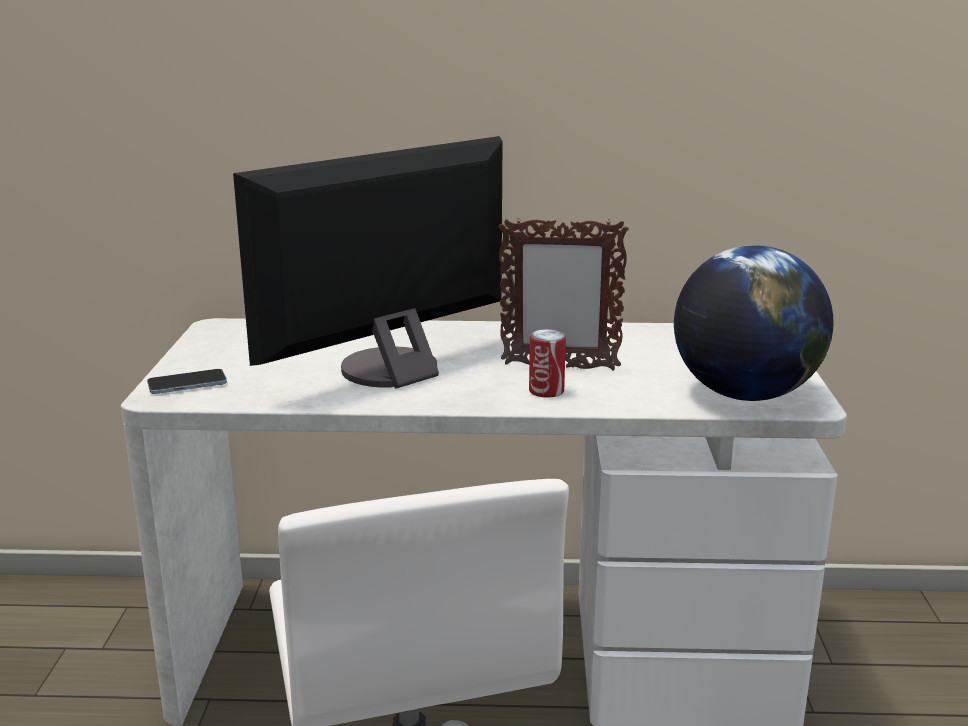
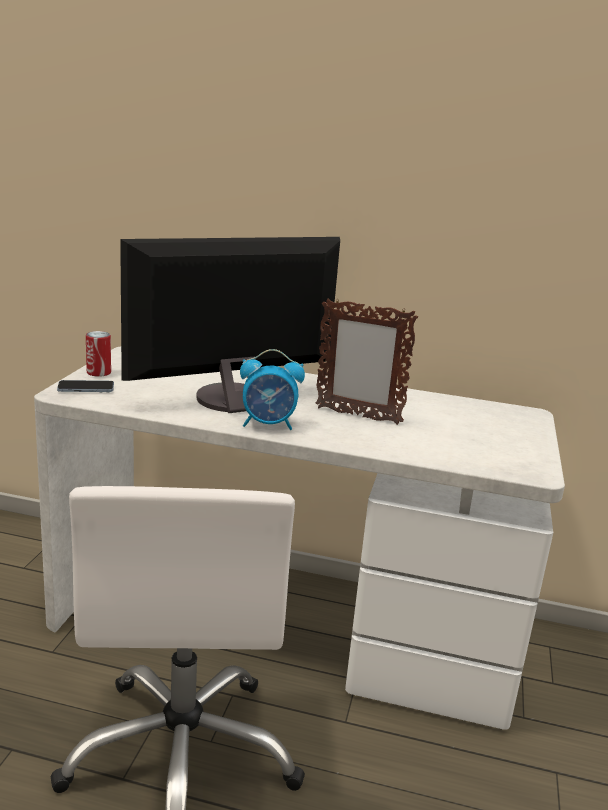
camera: 10 degrees right, 0 degrees up
(455, 395) = (268, 424): none -> alarm clock
(546, 391) = (337, 432): can -> can (98, 372)
(745, 395) = (489, 458): globe -> none

